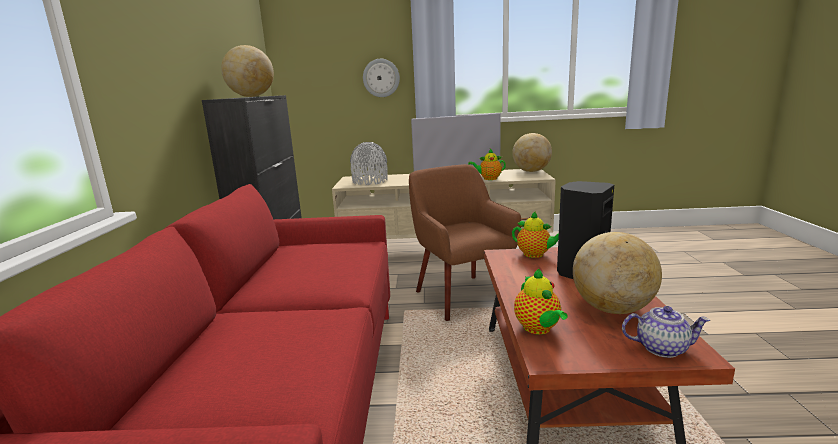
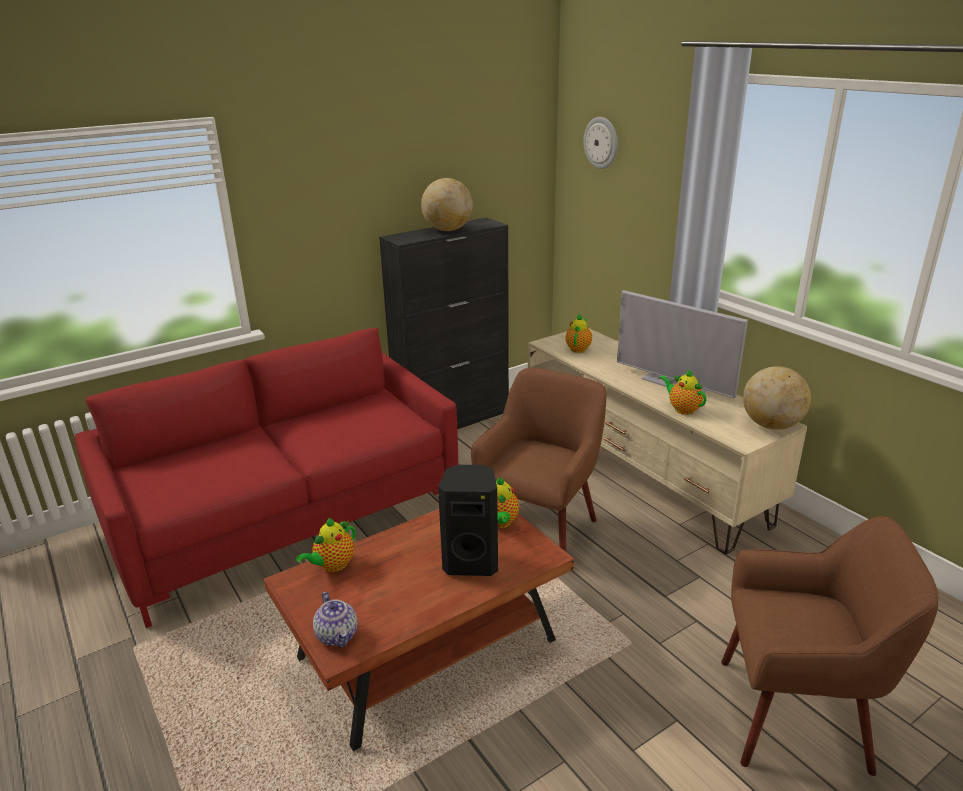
camera: 55 degrees right, 10 degrees up
(370, 181) = (578, 348): grey vase -> teapot
(381, 78) = (654, 213): wall clock -> wall clock (601, 143)
(612, 309) = (397, 597): globe -> none
(689, 282) = (795, 716): none -> brown armchair

